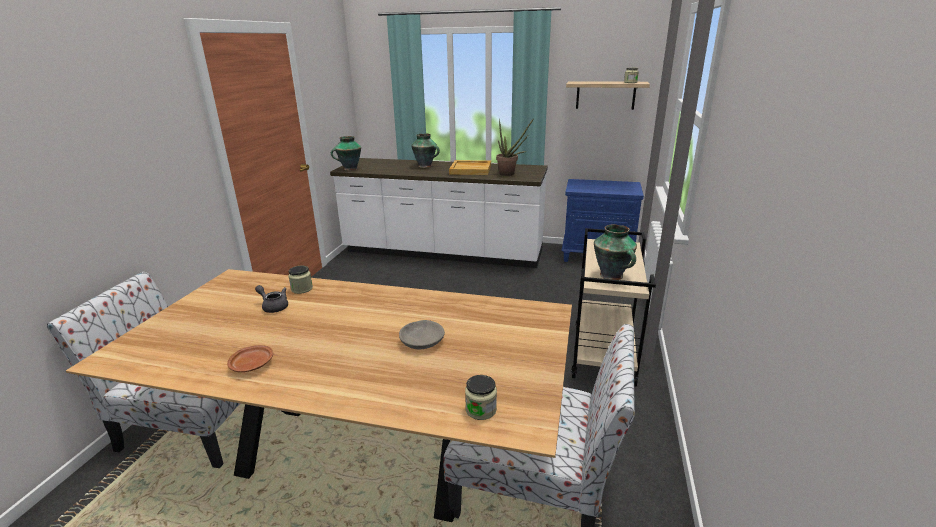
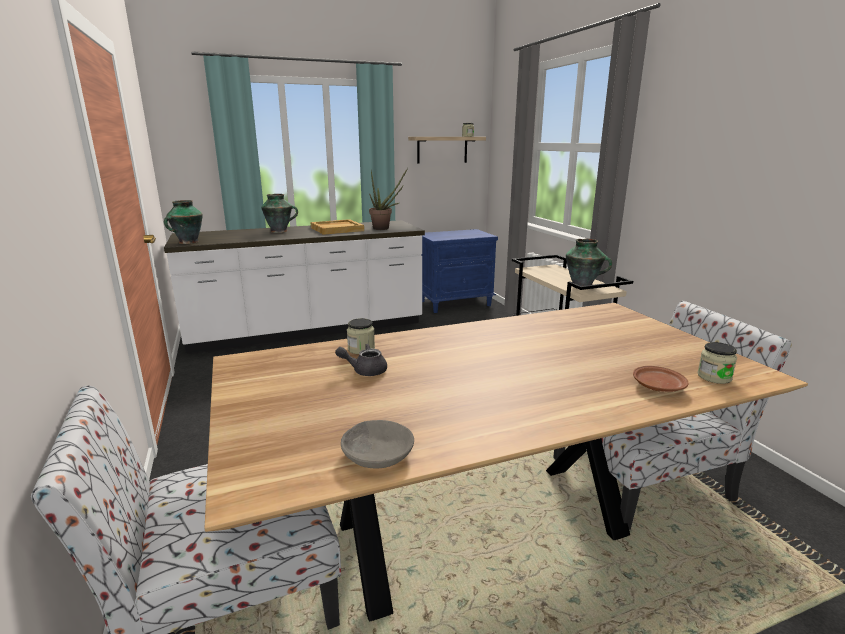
camera: 35 degrees left, 5 degrees down
(252, 364) = (464, 420): brown plate -> brown plate (657, 386)
(422, 340) = (571, 352): grey bowl -> grey bowl (377, 453)

